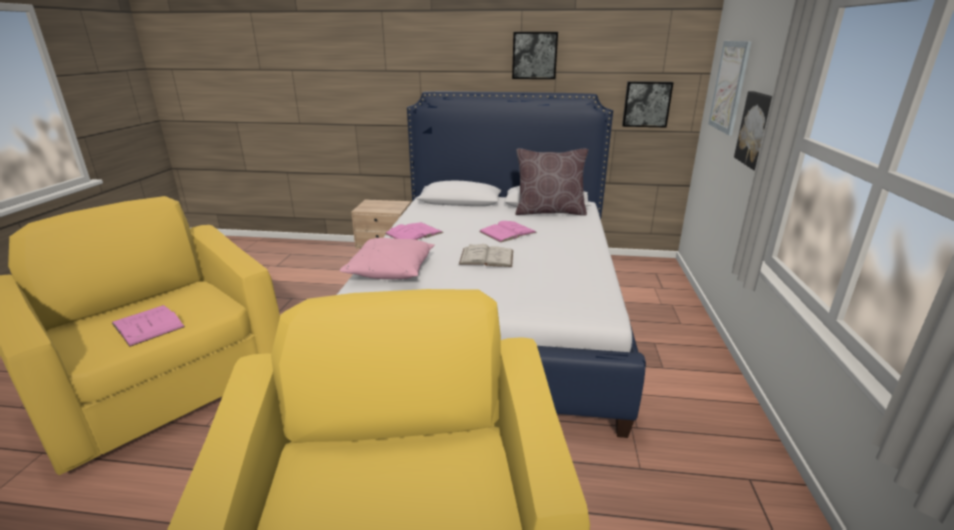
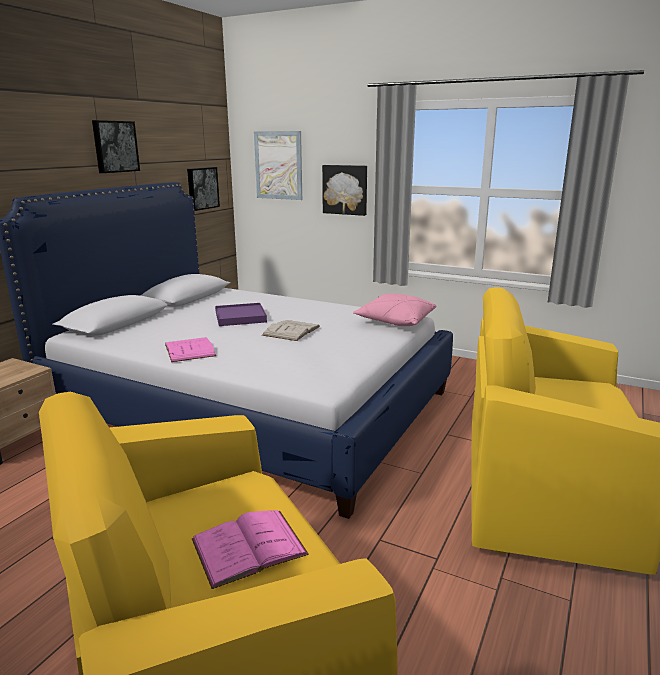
camera: 70 degrees left, 5 degrees down
(391, 270) = (281, 366): pink pillow -> pink pillow (395, 321)
(507, 232) = (240, 317): pink book -> purple tray
(549, 212) = (210, 299): brown pillow -> none

